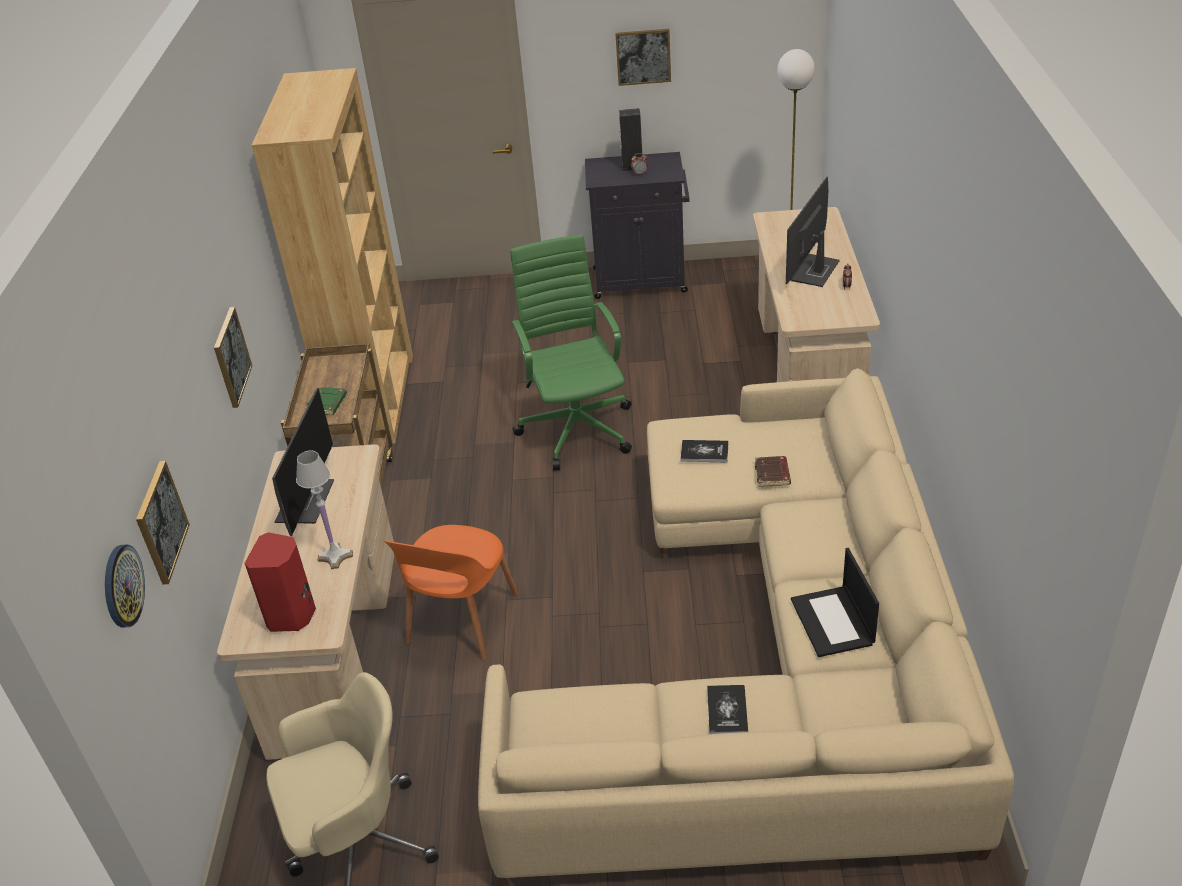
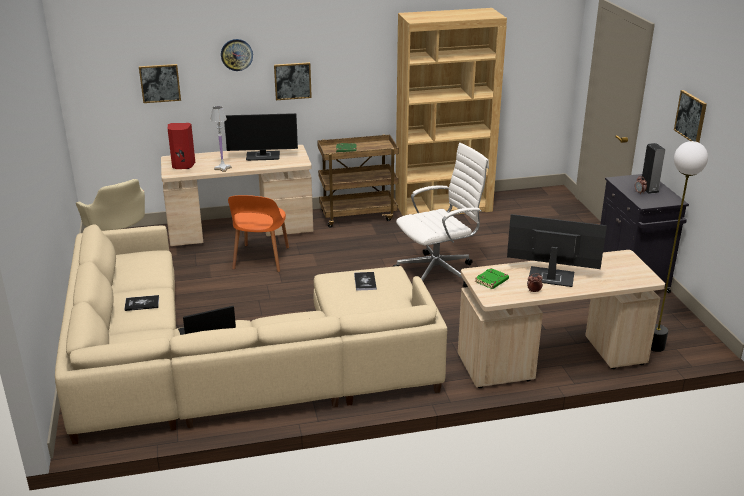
camera: 75 degrees right, 10 degrees down
(122, 586) = (109, 76): wall clock -> wall clock (236, 54)
(461, 621) = (260, 259): orange chair -> orange chair turned 90 degrees counterclockwise
(577, 428) = (438, 273): green office chair -> white office chair
(773, 474) = (346, 307): brown book -> none
(819, 312) = (491, 281): none -> green book

